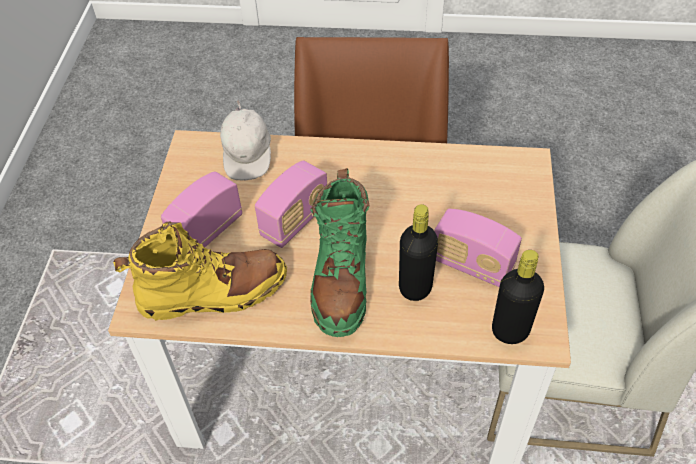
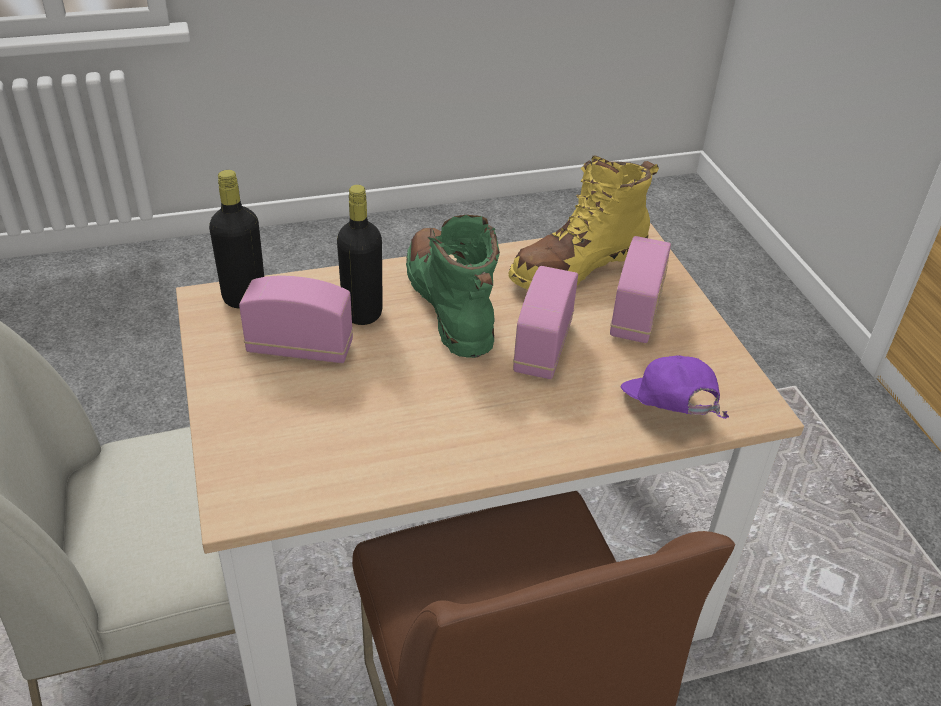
camera: 155 degrees right, 10 degrees down
(248, 155) = (667, 412): white cap -> purple cap

